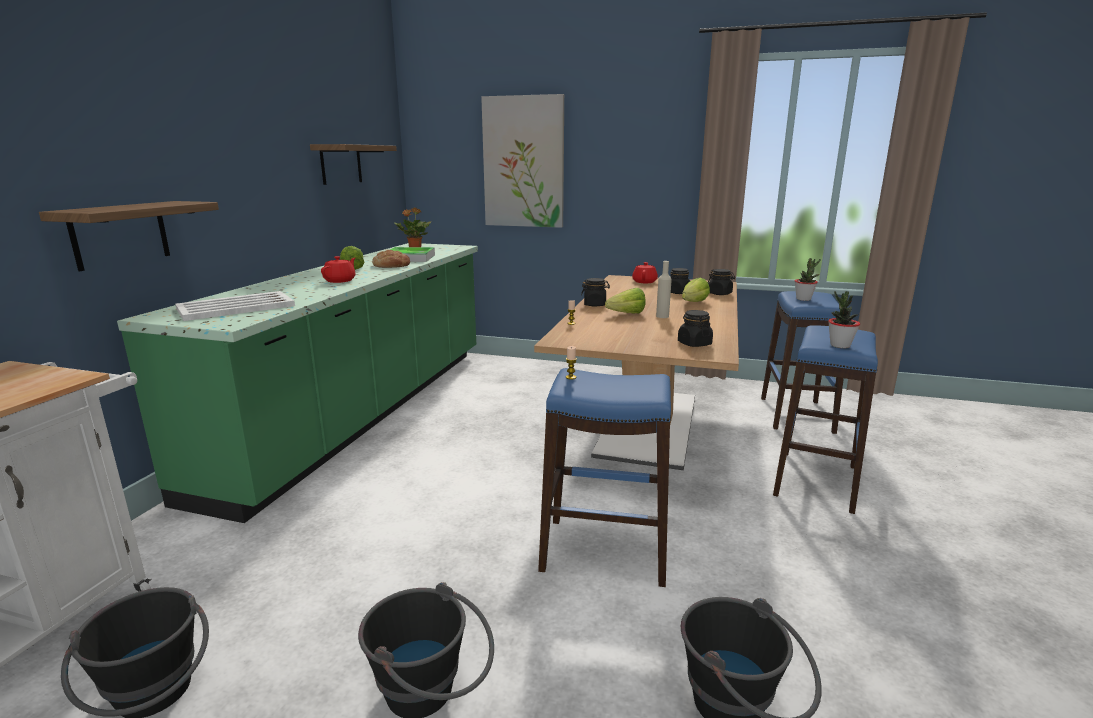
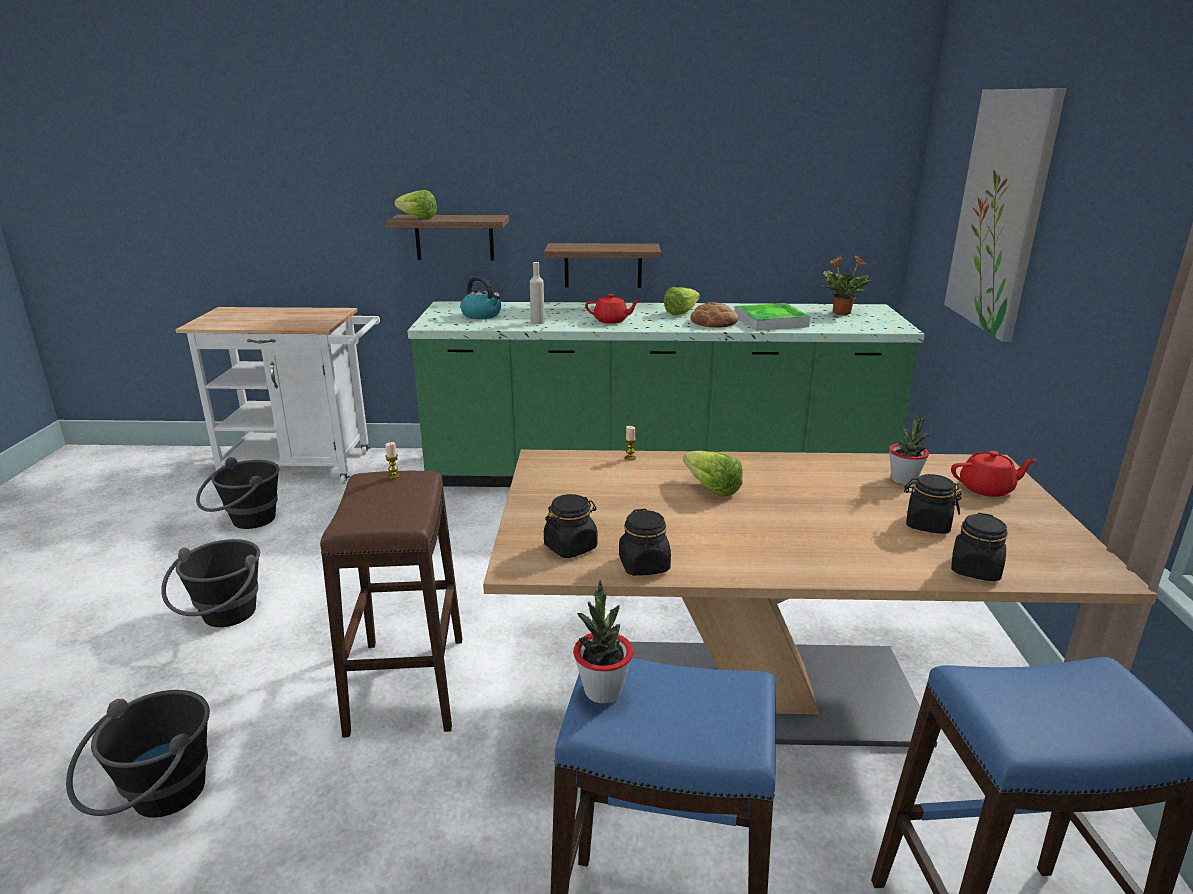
camera: 75 degrees right, 5 degrees up
(235, 307) = (482, 315): white tray -> kettle
(341, 164) = (759, 187): shelf -> shelf (603, 265)
(595, 304) = (752, 463): black jar -> black jar (644, 565)
(604, 551) = (407, 684): blue stool -> brown stool
(662, 316) = (721, 517): beige bottle -> beige bottle (537, 322)
(691, 303) = (844, 539): lettuce -> lettuce (415, 218)
(803, 299) = (1047, 687): potted plant -> potted plant (903, 480)

